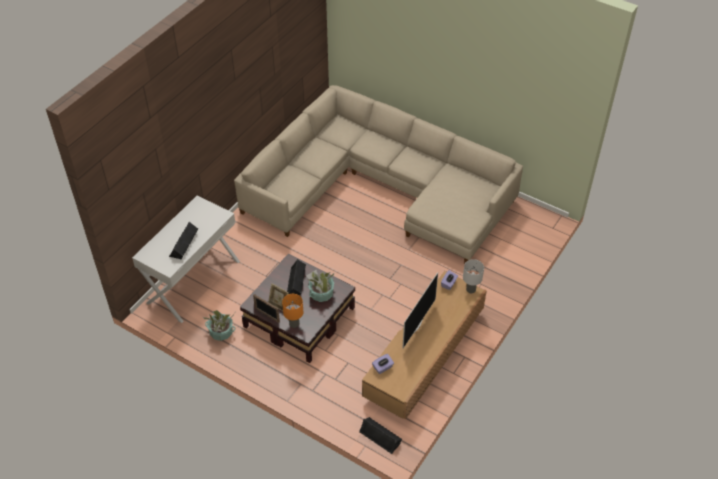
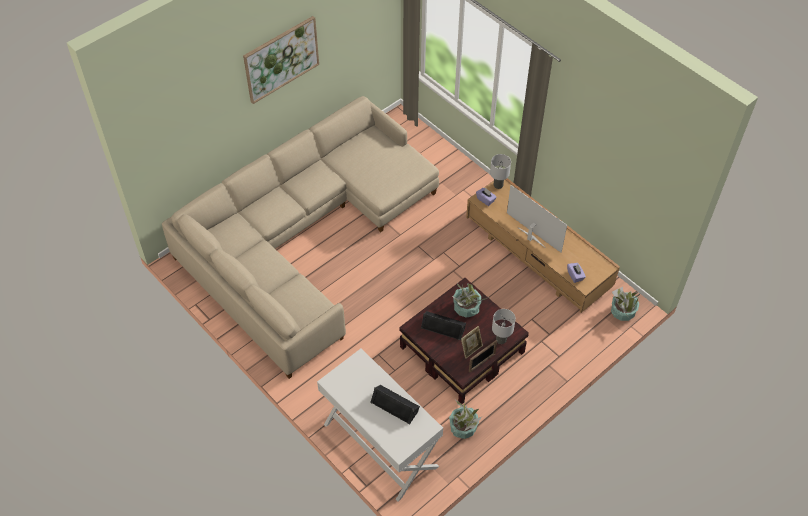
camera: 75 degrees left, 5 degrees up
(294, 325) = (501, 340): orange table lamp -> white table lamp
(380, 436) = (622, 312): black speaker -> potted plant
(460, 59) = (281, 59): none -> picture

